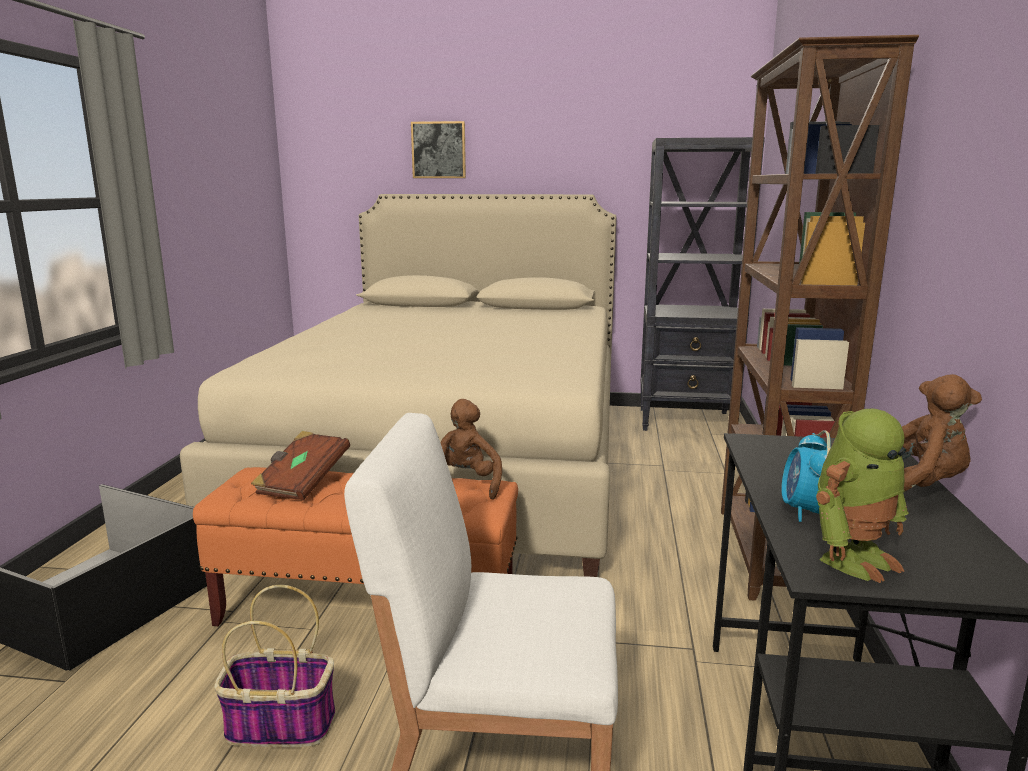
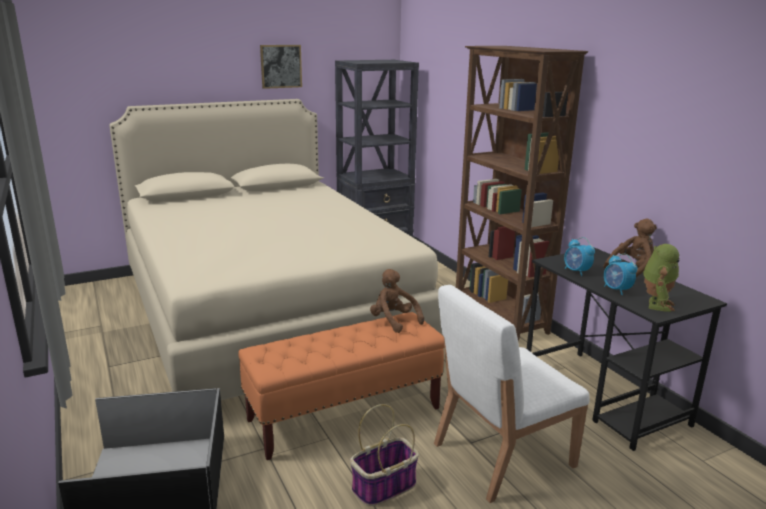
camera: 35 degrees left, 5 degrees up
(302, 482) = (302, 347): brown book -> none
(438, 150) = (173, 67): picture -> picture (281, 66)
(775, 465) = (576, 271): none -> alarm clock

